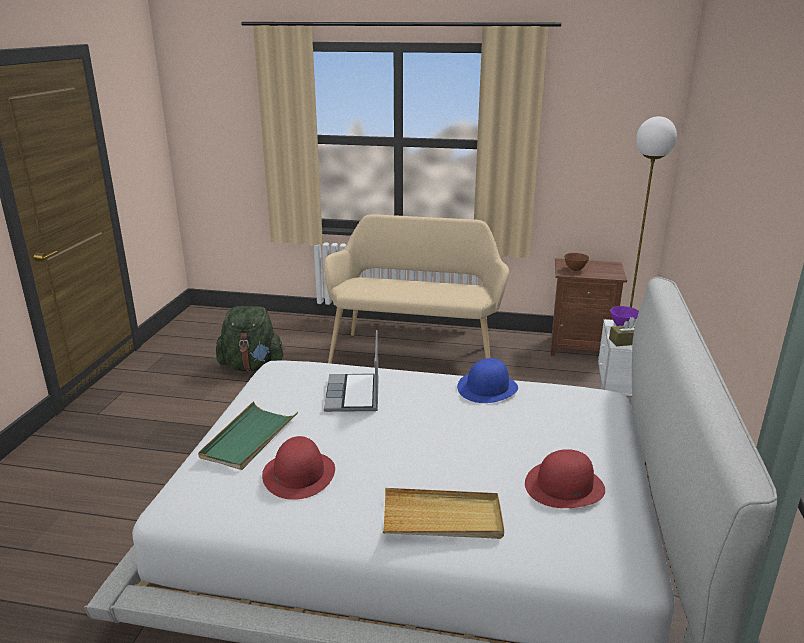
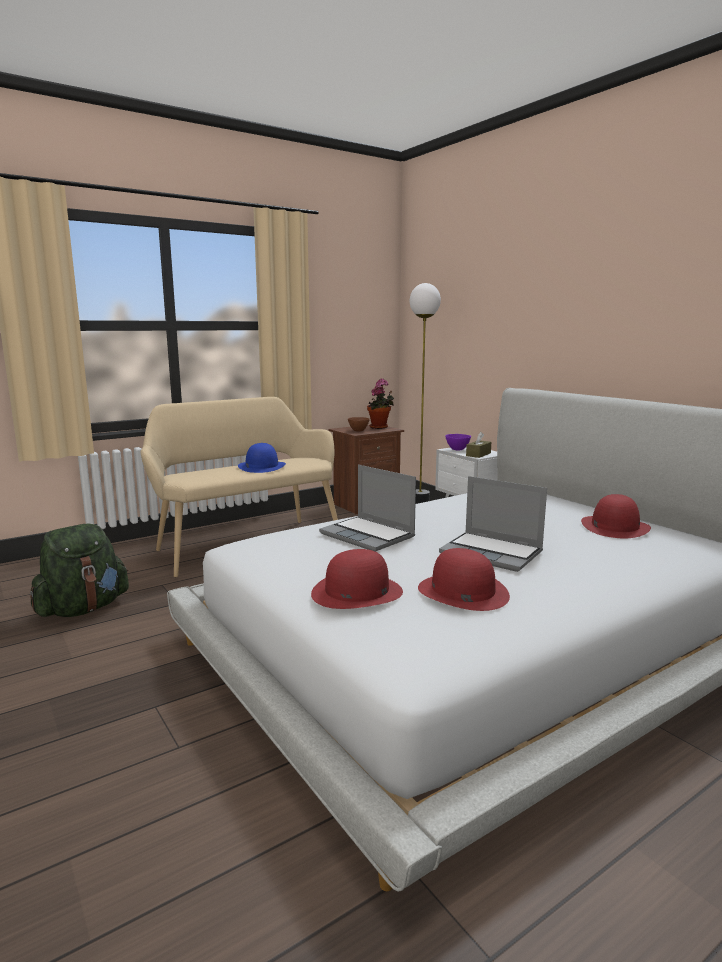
camera: 45 degrees left, 10 degrees down
(249, 438) = (356, 592): green tray -> red hat
(393, 455) = (492, 553): none -> laptop
(442, 518) = (610, 568): beige tray -> none
(487, 387) = (448, 502): blue hat -> blue hat (261, 466)
(609, 270) = (380, 427): none -> potted plant

